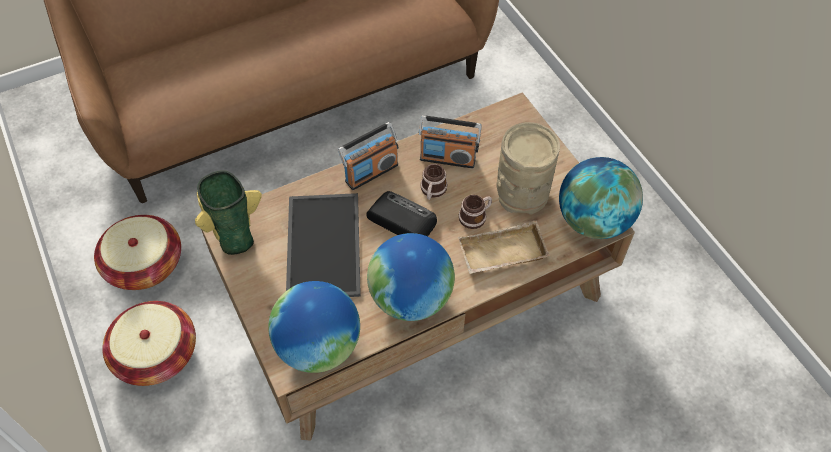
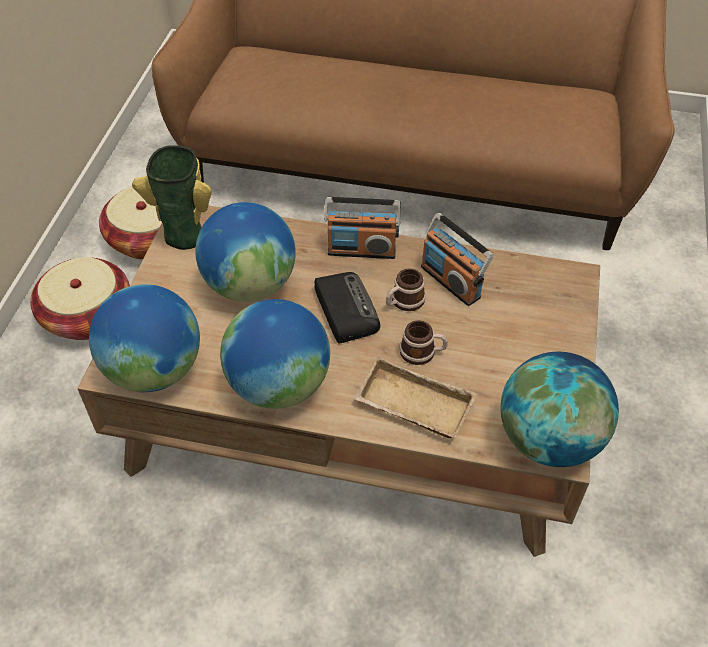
camera: 40 degrees right, 5 degrees down
(321, 244) = (250, 284): tray -> globe
(522, 193) = (496, 361): beige vase -> none

